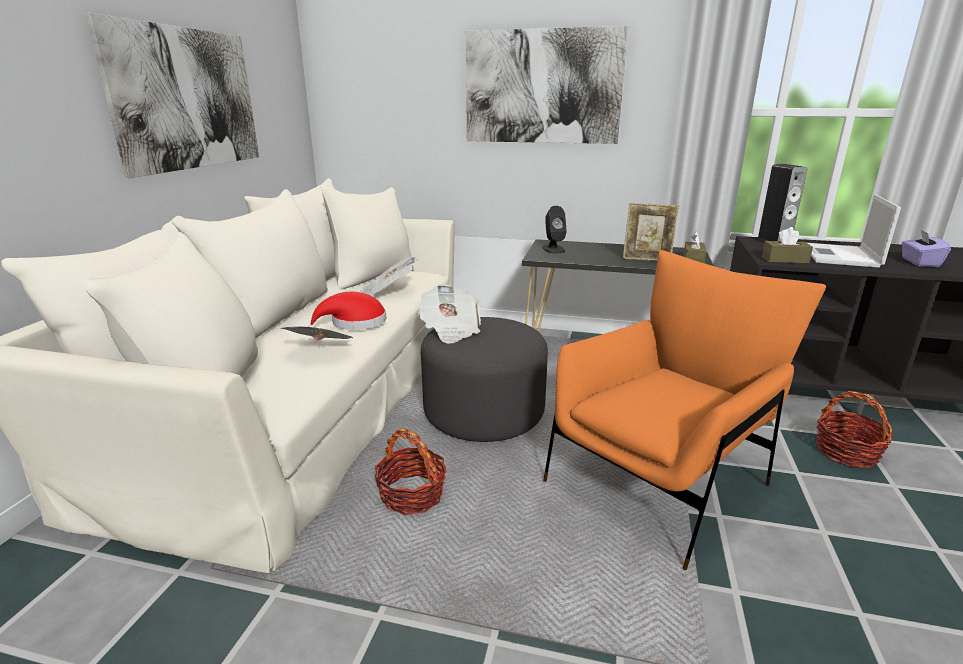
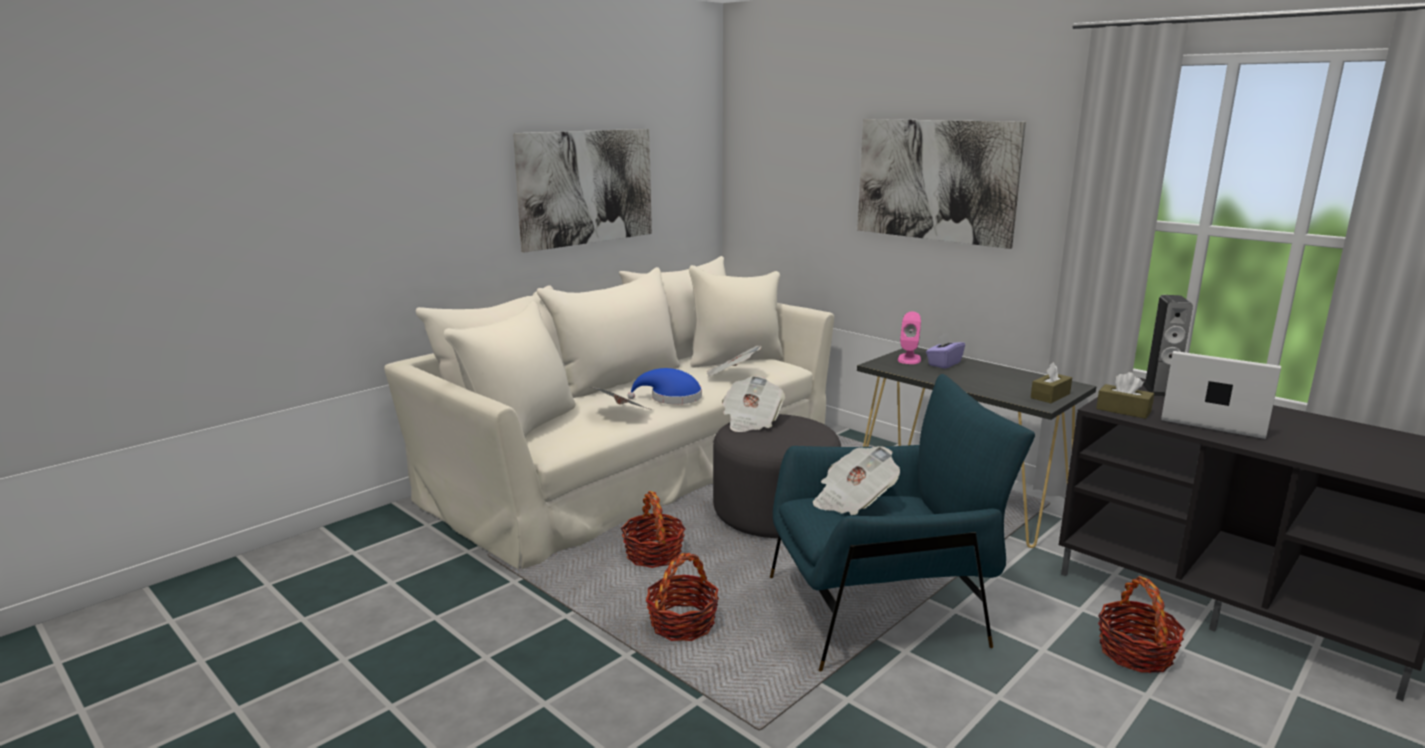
camera: 30 degrees right, 5 degrees down
(354, 323) = (671, 398): red hat -> blue hat
(514, 569) = (682, 624): none -> basket
(553, 249) = (909, 359): black speaker -> pink speaker
(641, 387) = (853, 501): none -> newspaper
(647, 260) = (995, 386): picture frame -> none
(660, 480) = (882, 610): orange armchair -> blue armchair
(841, 256) = (1212, 419): laptop -> laptop turned 75 degrees clockwise
(919, 262) = (1309, 444): purple tissue box -> purple tissue box (944, 364)

